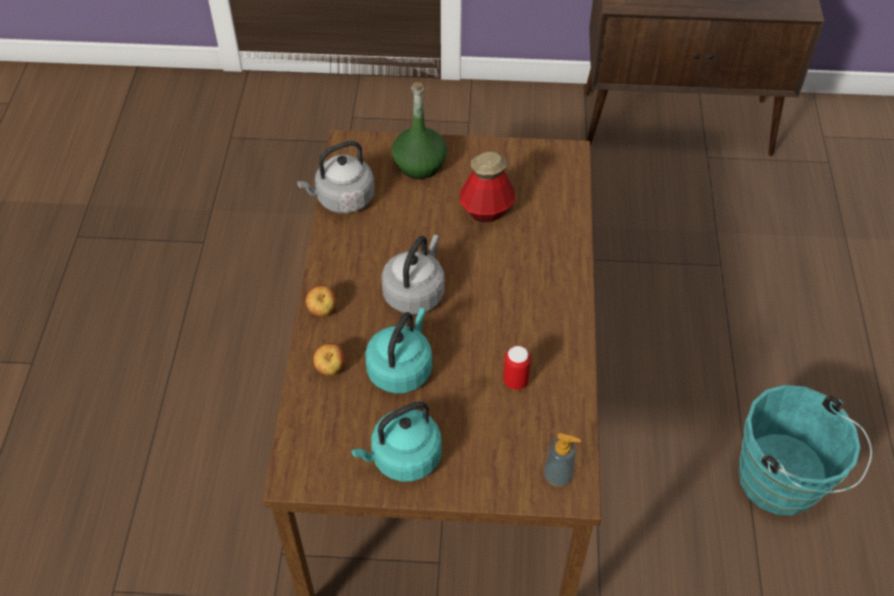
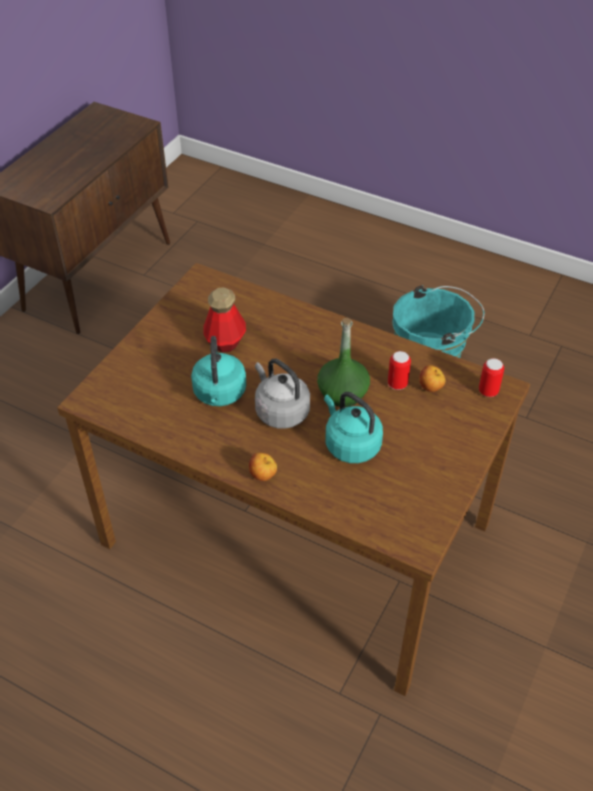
camera: 65 degrees left, 5 degrees down
(330, 369) = (326, 489): apple -> apple (430, 388)
(342, 199) = (147, 424): grey kettle -> none
(403, 458) = (434, 471): turquoise kettle -> turquoise kettle (219, 394)
(419, 164) = (146, 363): green bottle -> green bottle (342, 393)
(558, 476) = (488, 391): soap dispenser -> can

